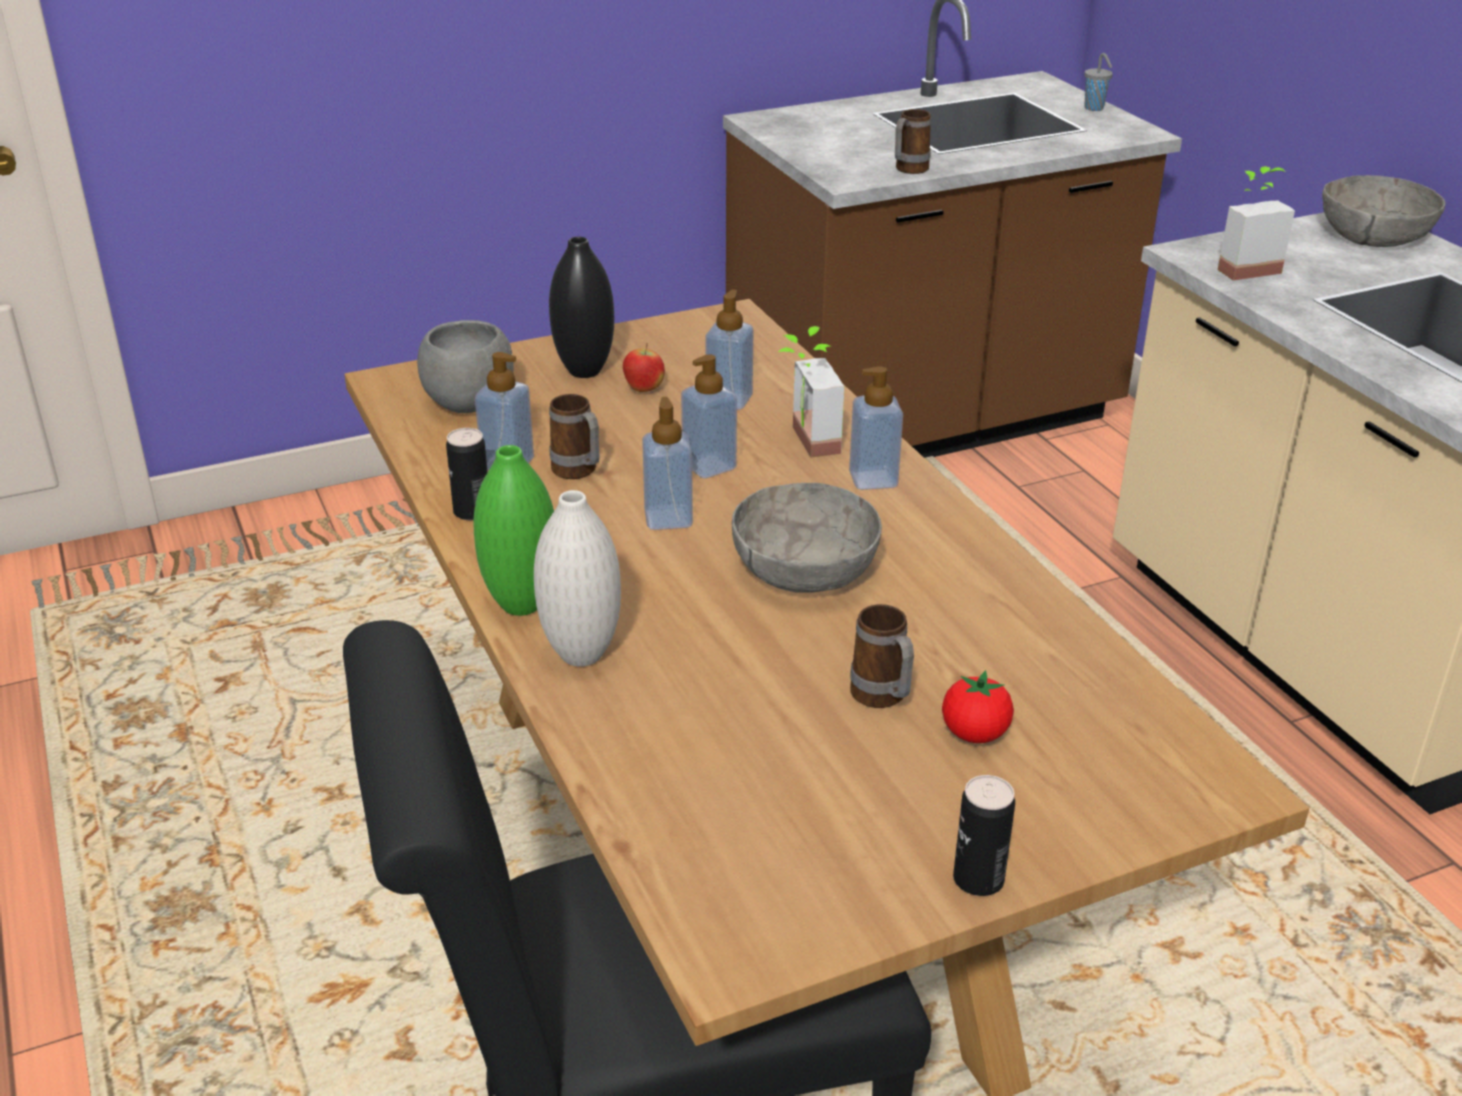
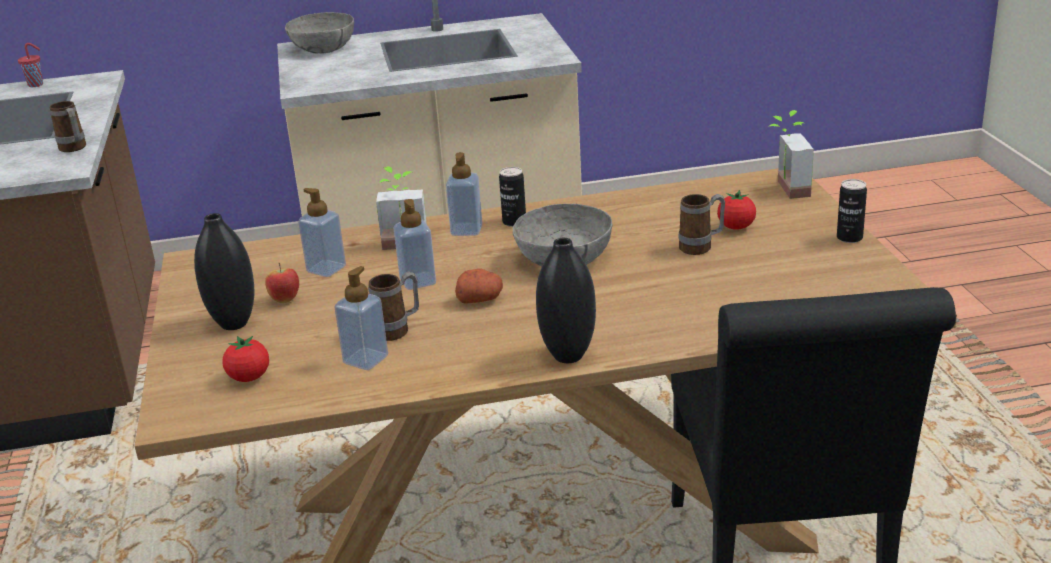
camera: 75 degrees left, 5 degrees down
(468, 403) = (249, 377): grey bowl -> tomato
(472, 511) = (431, 375): can -> can (514, 222)
(521, 605) = (568, 356): green vase -> black vase
(581, 654) = (634, 335): white vase -> none
(668, 518) = (480, 299): soap dispenser -> potato
(1094, 108) = (37, 85): grey cup -> red cup
(1242, 267) = (334, 80): potted plant -> potted plant (785, 190)

